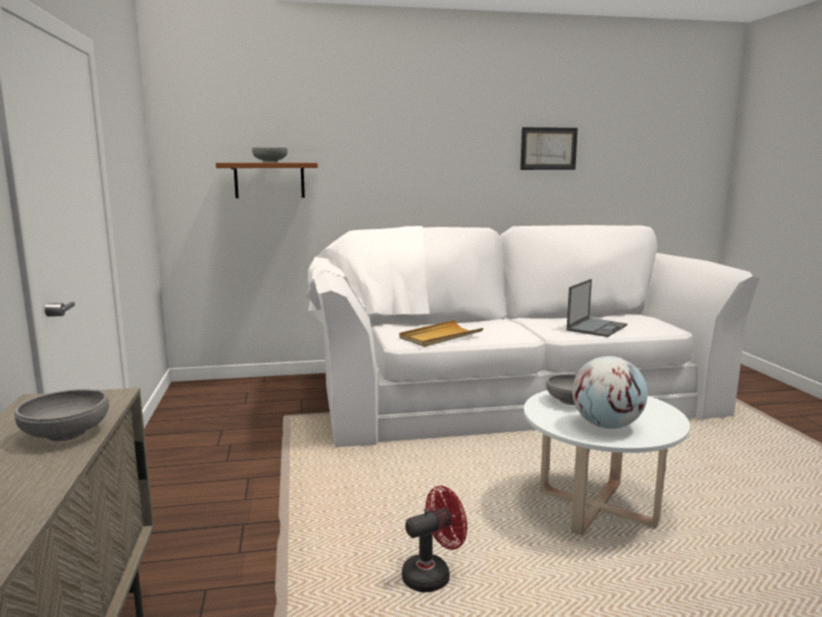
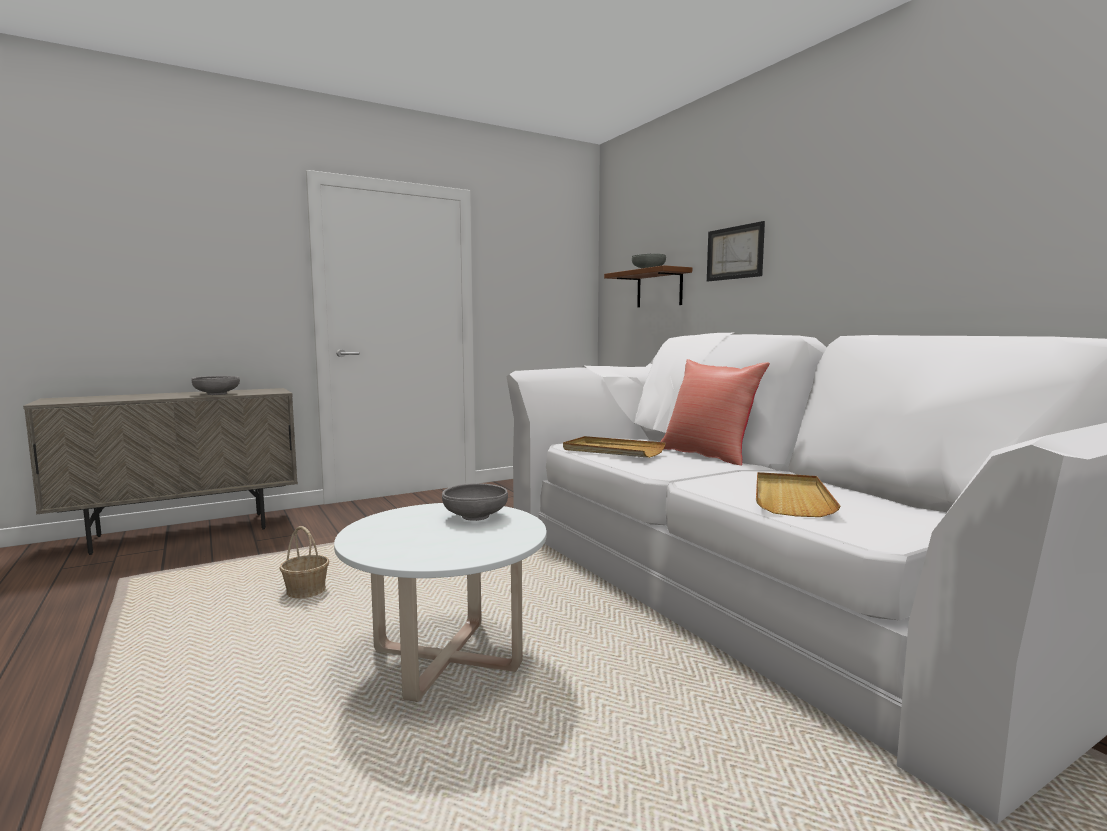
camera: 70 degrees right, 5 degrees down
(433, 575) = (306, 591): red fan -> basket
(460, 322) = (708, 455): none -> red pillow
(548, 148) = (987, 202): picture -> picture (735, 253)
(597, 327) = (791, 498): laptop -> beige tray
(606, 425) = (398, 532): globe -> none

